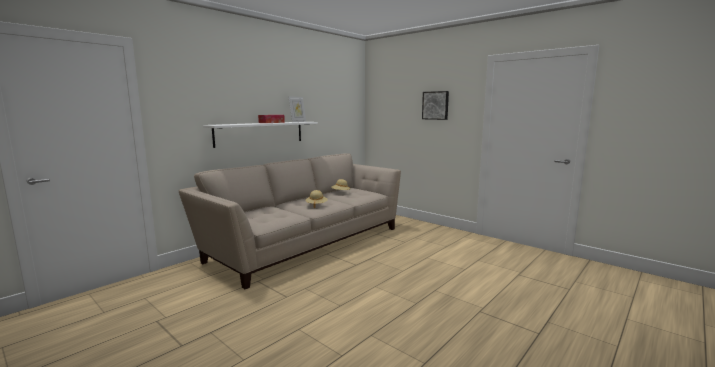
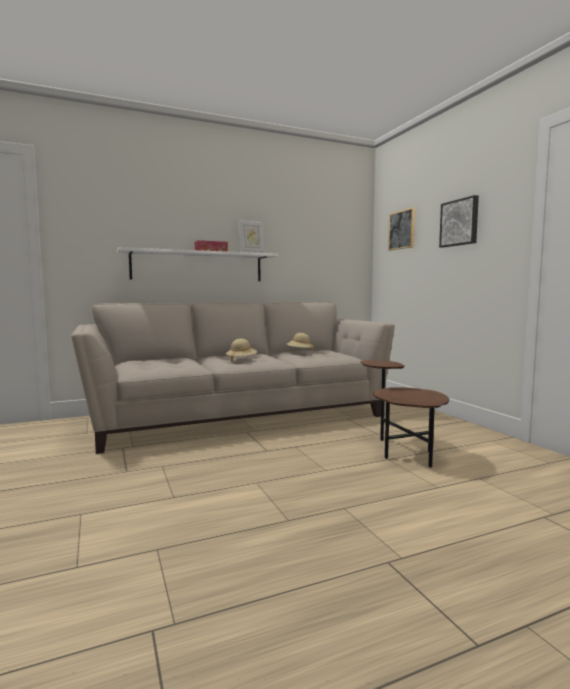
camera: 25 degrees right, 5 degrees down
(390, 103) = (402, 230): none -> picture
(427, 251) = (400, 451): none -> brown side table

